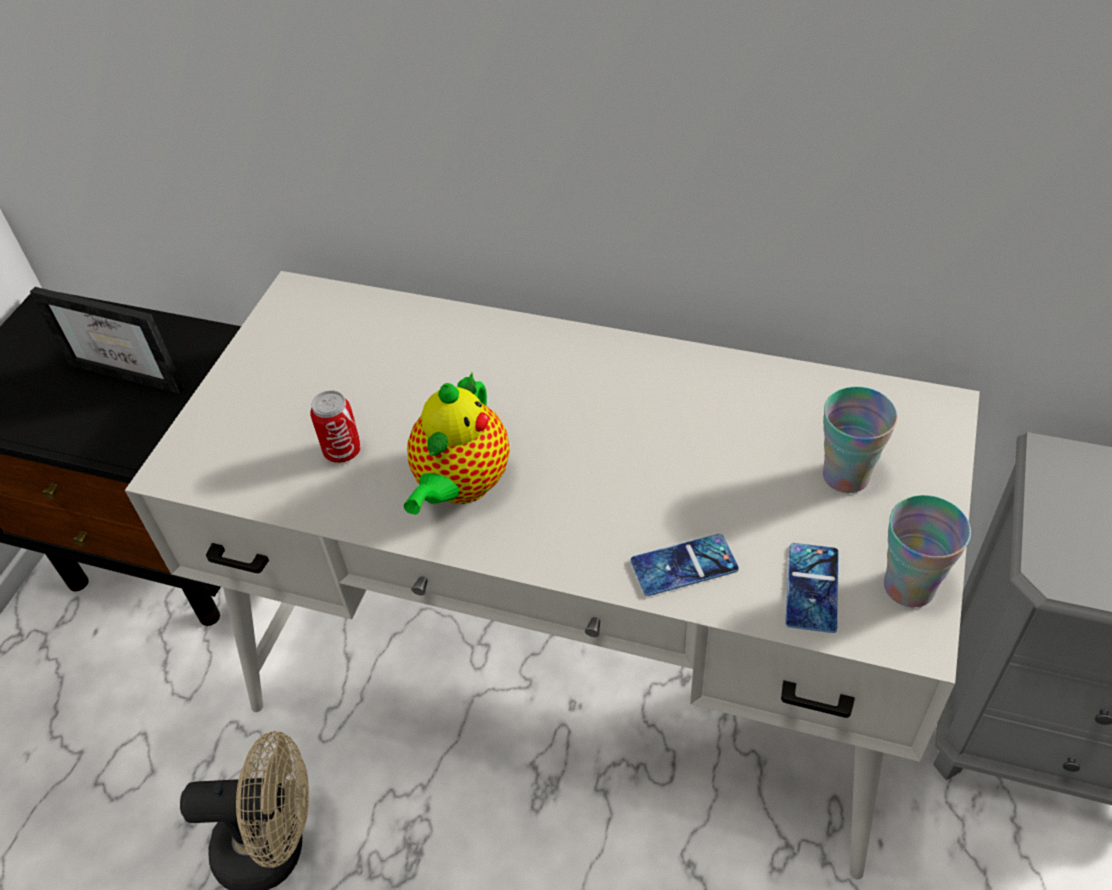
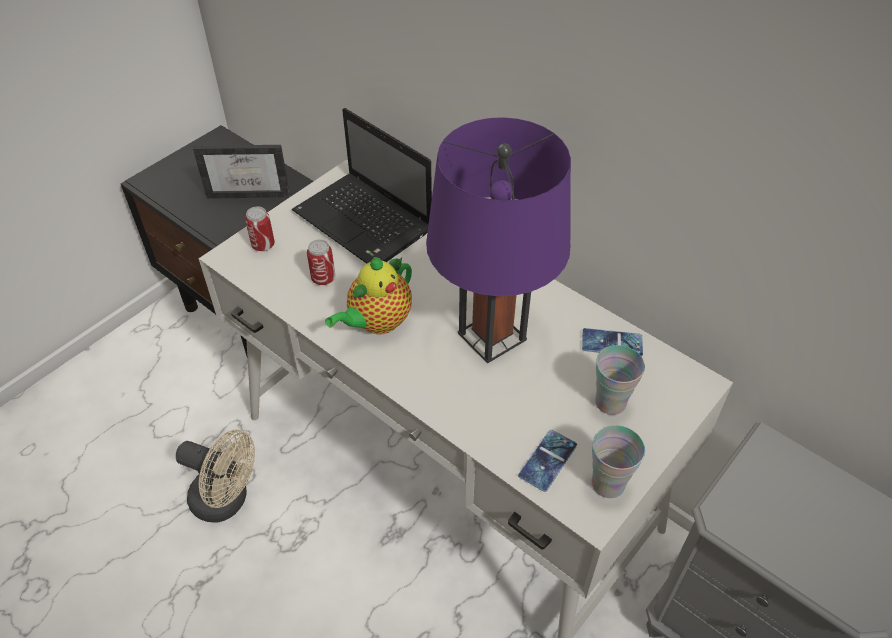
camera: 20 degrees right, 0 degrees up
(136, 368) = (251, 191): picture frame -> picture frame turned 45 degrees counterclockwise
(221, 435) = (263, 245): none -> can
(361, 350) = (365, 222): none -> laptop
(635, 446) = (492, 337): none -> purple table lamp
(684, 565) = (479, 417): phone -> phone (612, 343)

